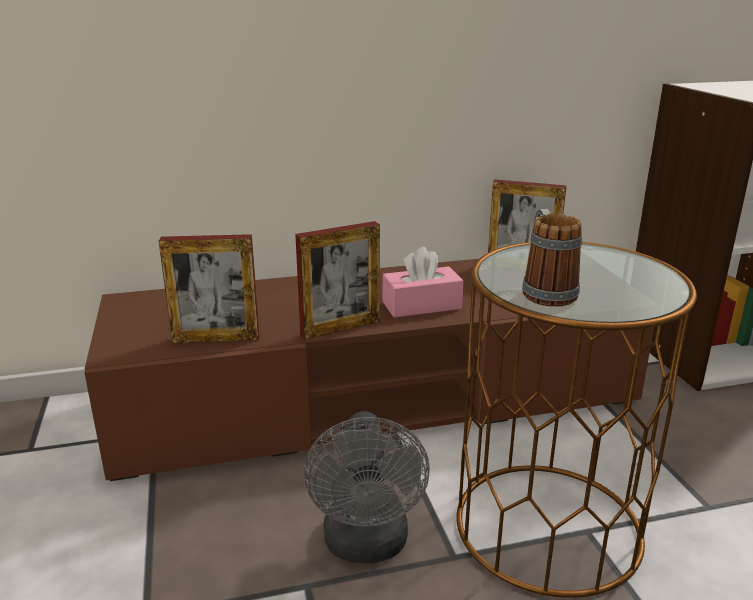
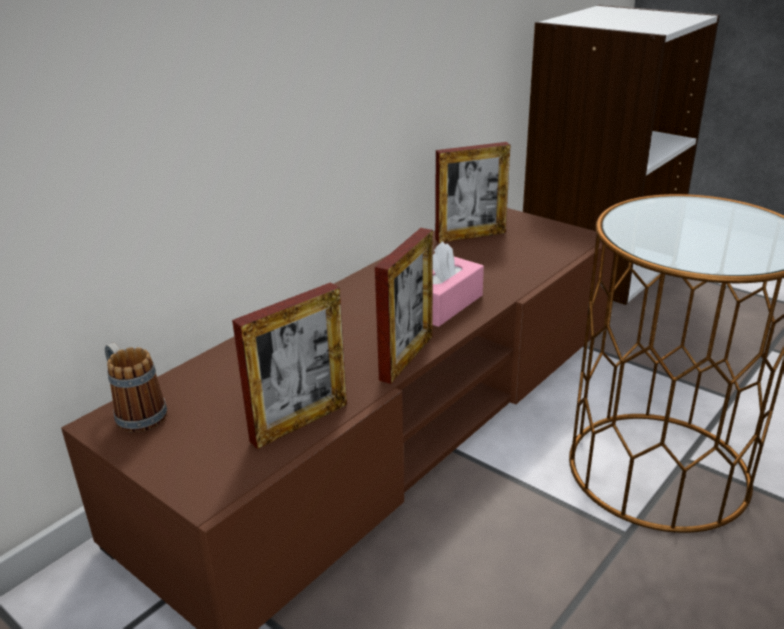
camera: 35 degrees left, 5 degrees up
(367, 546) = (554, 566): grey fan -> none
(545, 290) = (709, 253): mug -> mug (136, 413)

